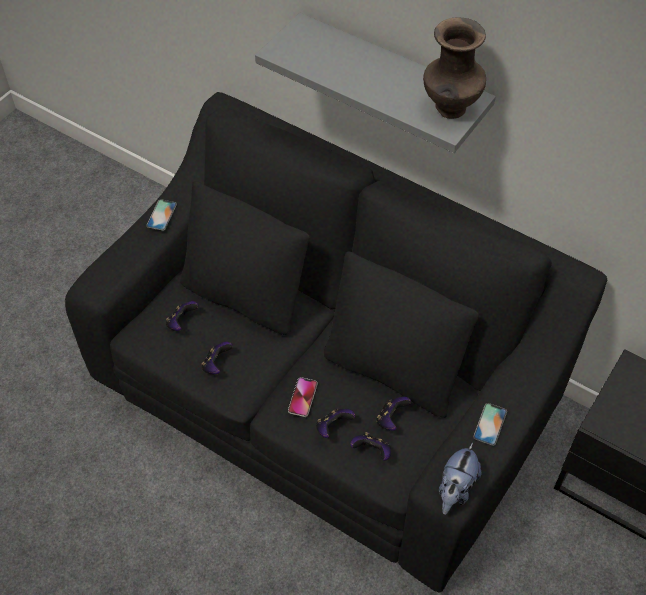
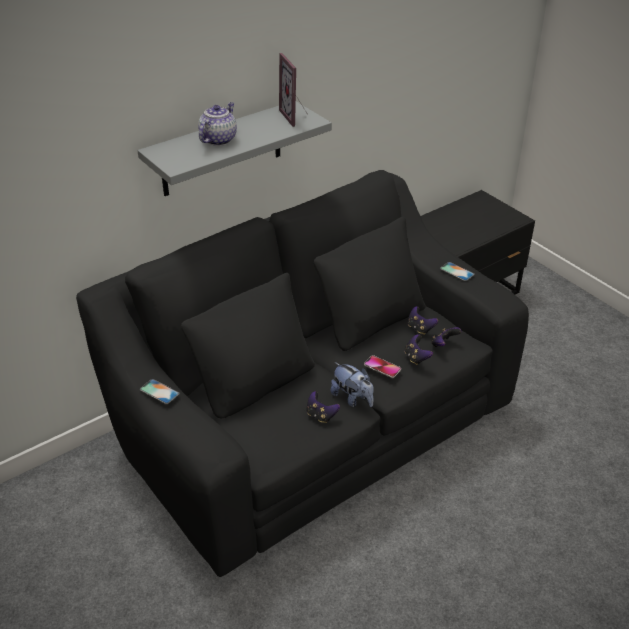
camera: 70 degrees left, 15 degrees down
(181, 322) = (266, 426): game controller -> none
(354, 63) = (218, 139): none -> teapot
(450, 109) = (296, 116): brown vase -> picture frame
(455, 490) = (503, 298): plush toy -> plush toy (352, 398)

